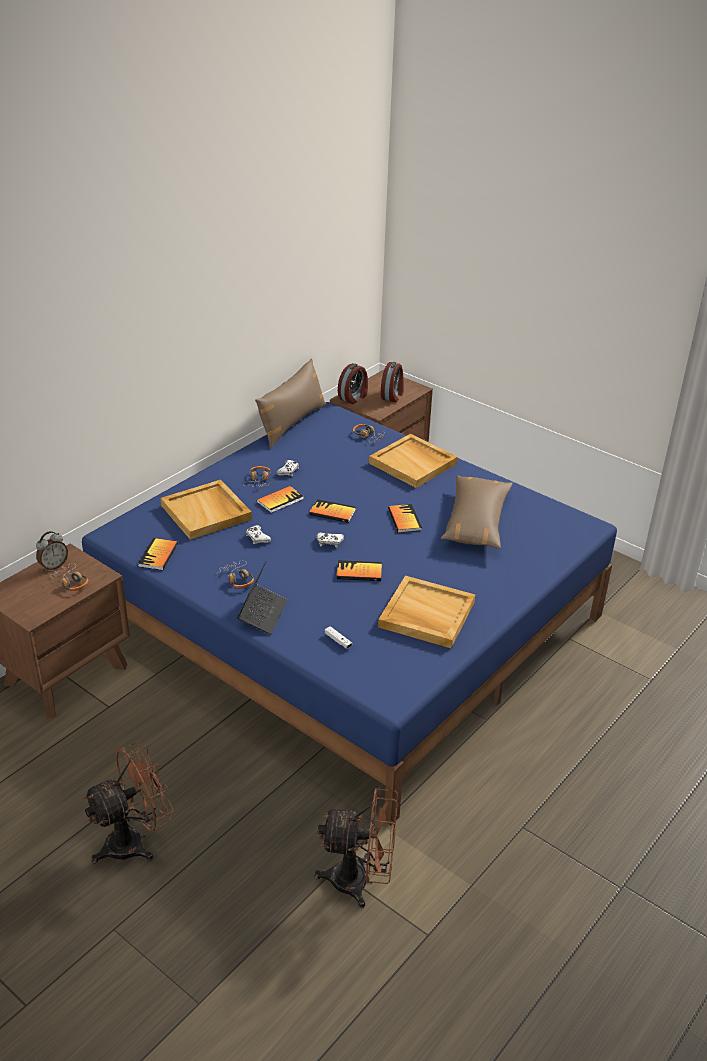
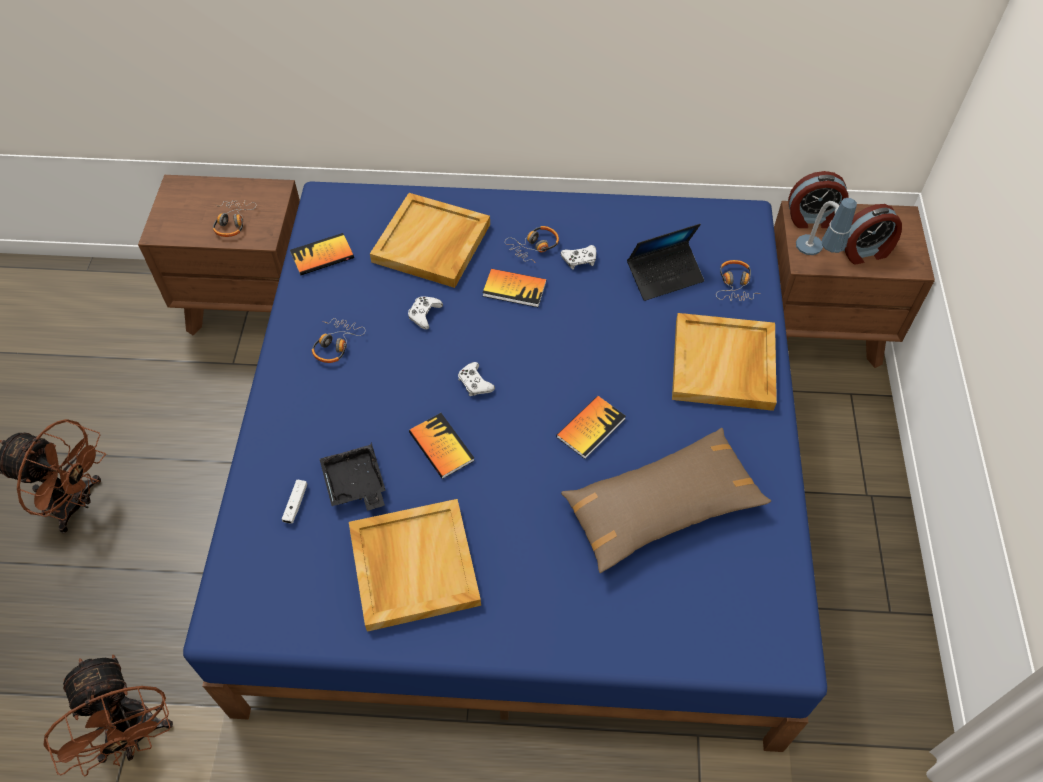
camera: 55 degrees right, 20 degrees up
(53, 566) = (248, 193): alarm clock -> none
(262, 614) = (292, 405): laptop -> laptop (664, 276)
(291, 423) = (681, 201): brown pillow -> none
(332, 512) = (537, 349): book -> none
(349, 613) = (355, 484): none -> black tray
(379, 410) = (814, 259): none -> table lamp

